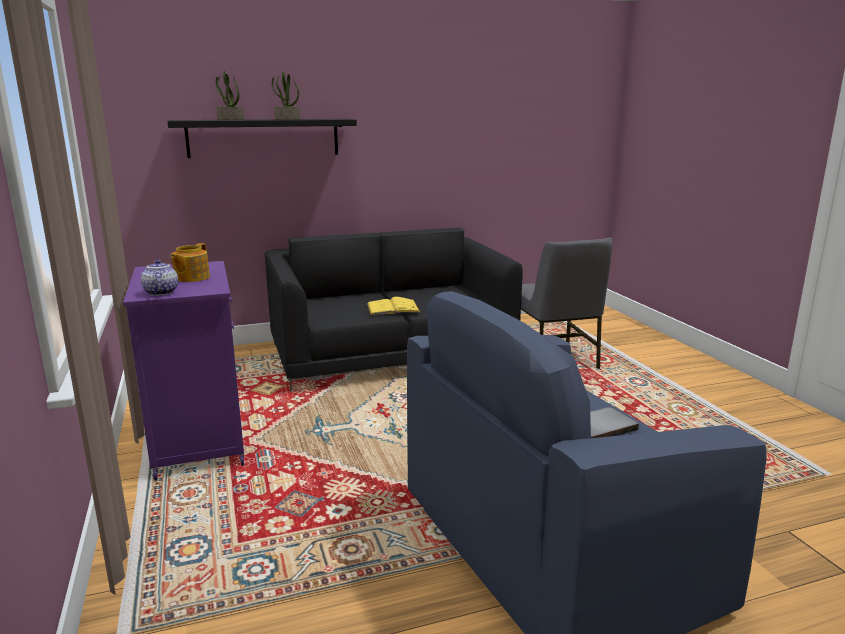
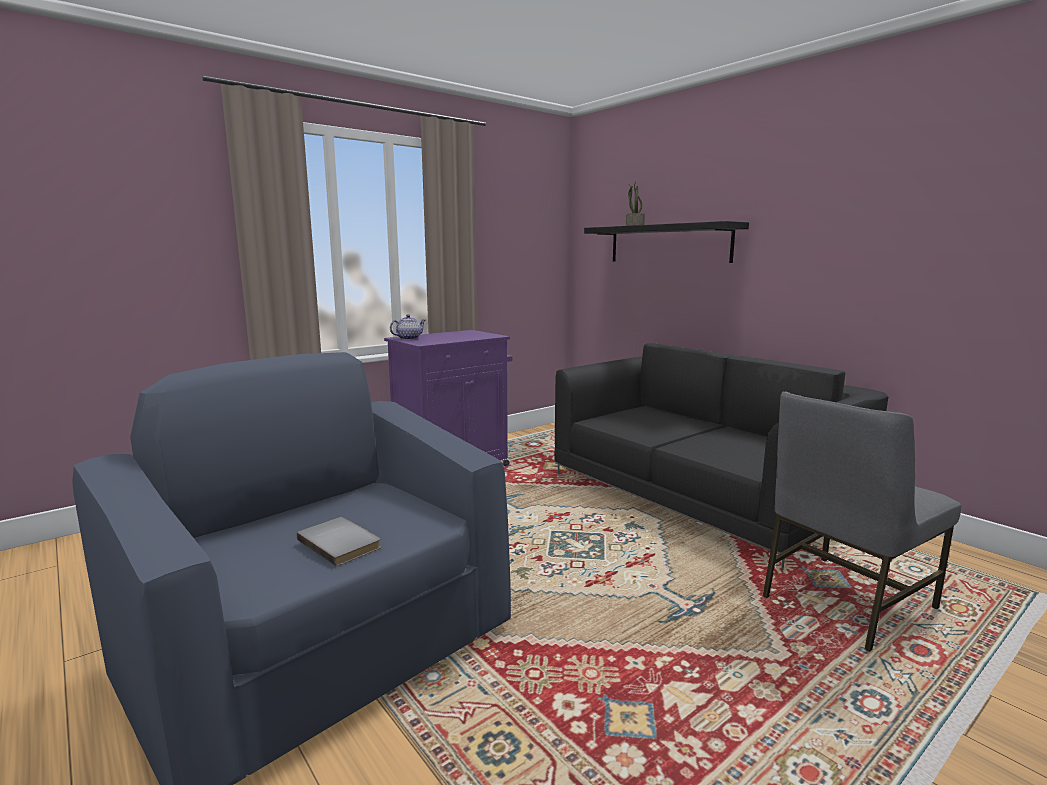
camera: 70 degrees right, 5 degrees down
(191, 278) = (450, 337): teapot -> none
(287, 119) = (674, 223): potted plant -> none
(393, 308) = (670, 434): yellow book -> none

